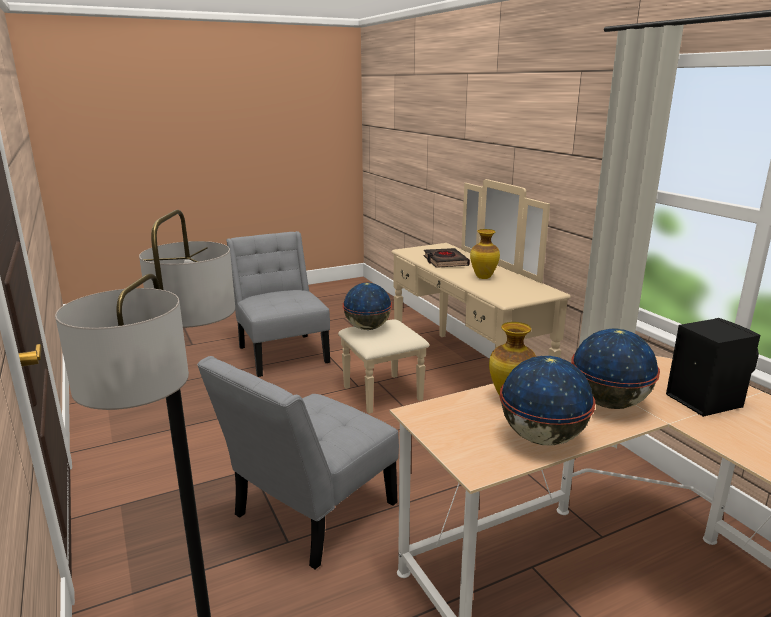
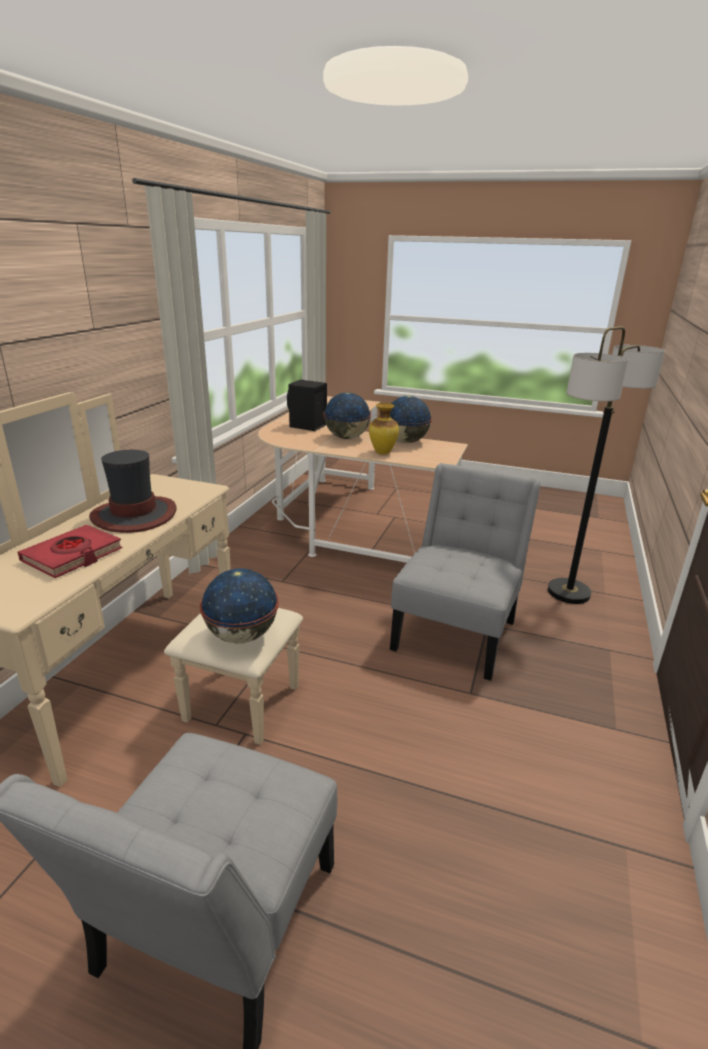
camera: 135 degrees left, 5 degrees up
(309, 514) = (457, 631): grey chair -> grey chair turned 60 degrees counterclockwise
(445, 261) = (73, 556): black book -> red book
(483, 277) = (134, 515): vase -> hat

